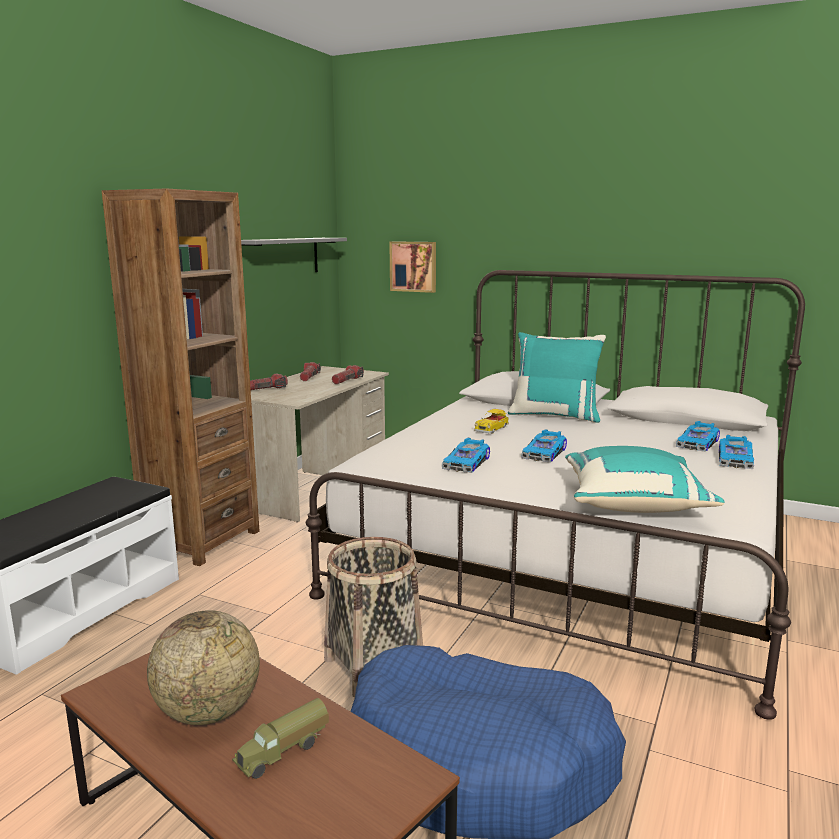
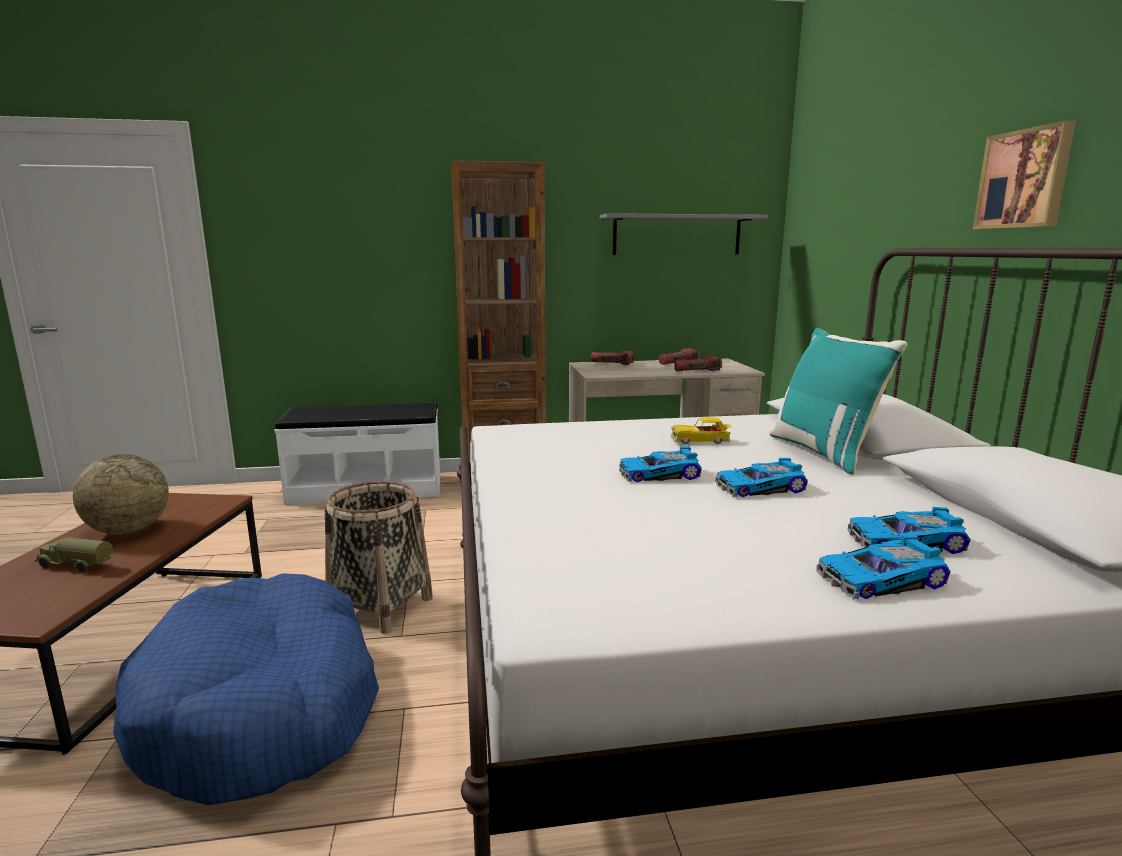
camera: 55 degrees right, 0 degrees up
(413, 266) = (834, 248): picture -> picture (1025, 179)
(467, 463) = (564, 455): toy car -> toy car (760, 488)
(634, 504) = (546, 544): turquoise pillow -> none

